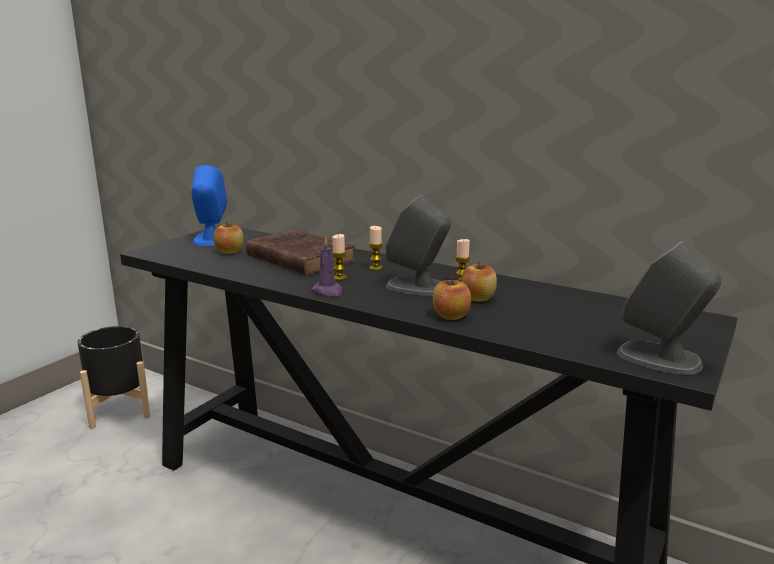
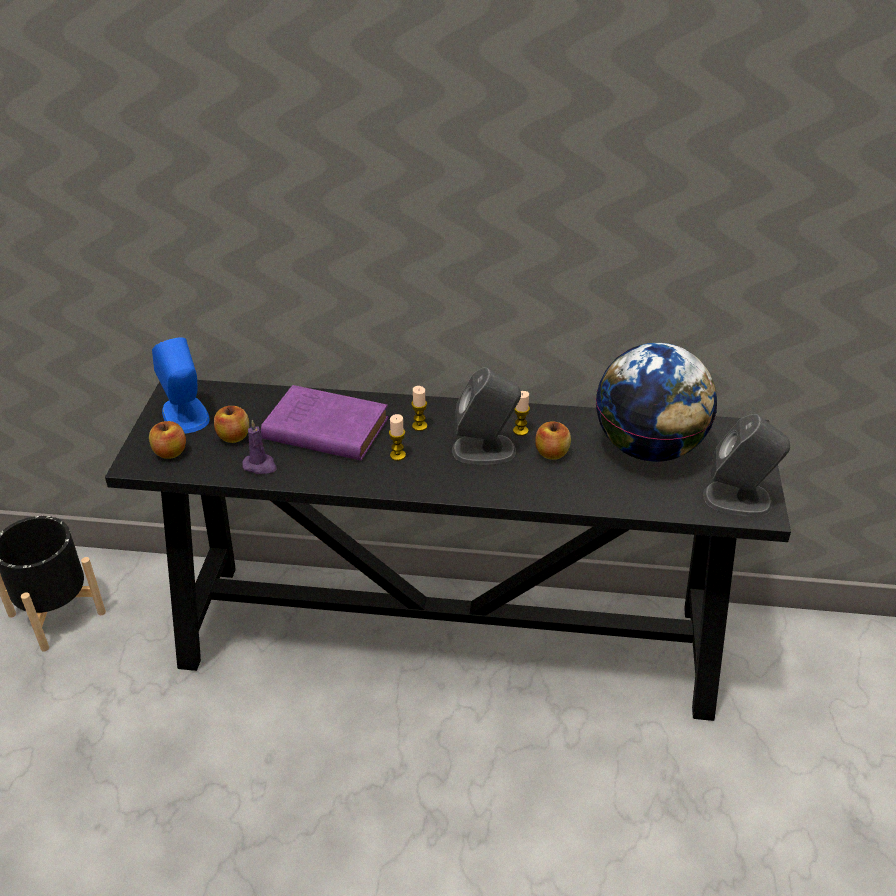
camera: 25 degrees left, 20 degrees up
(298, 258) = (323, 428): brown book -> purple book
(328, 291) = (407, 483): purple candle -> purple candle (260, 466)
(451, 316) = (547, 489): apple -> apple (170, 452)
(581, 311) = (648, 448): none -> globe

